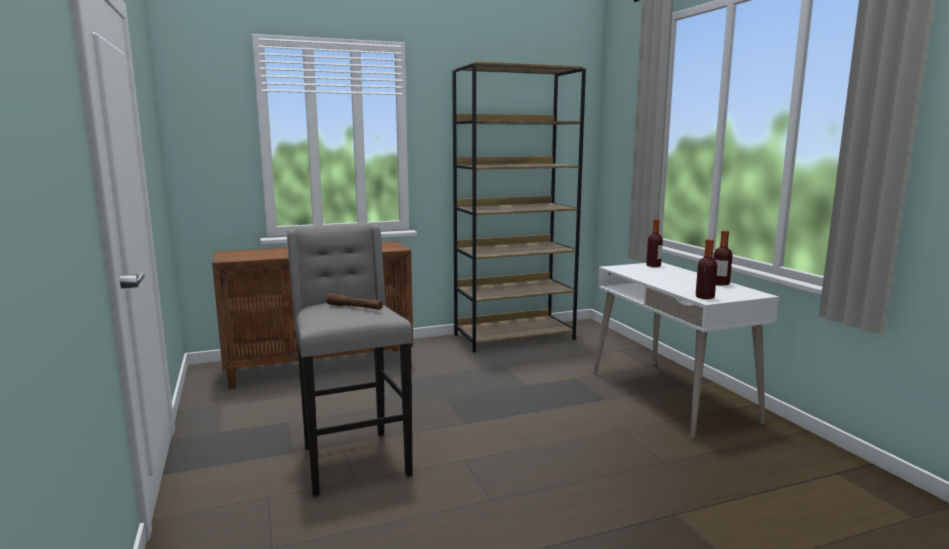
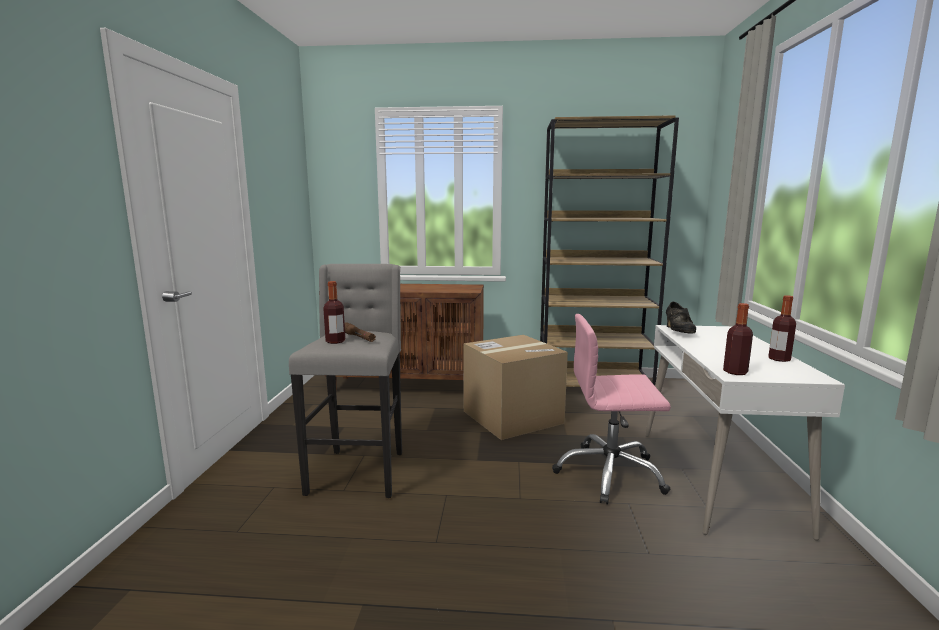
camera: 25 degrees right, 0 degrees up
(463, 378) = (512, 417): none -> cardboard box
(590, 410) = (609, 474): none -> pink office chair
(625, 270) = (678, 332): none -> black shoe
(653, 266) = (720, 330): bottle -> bottle (335, 341)

